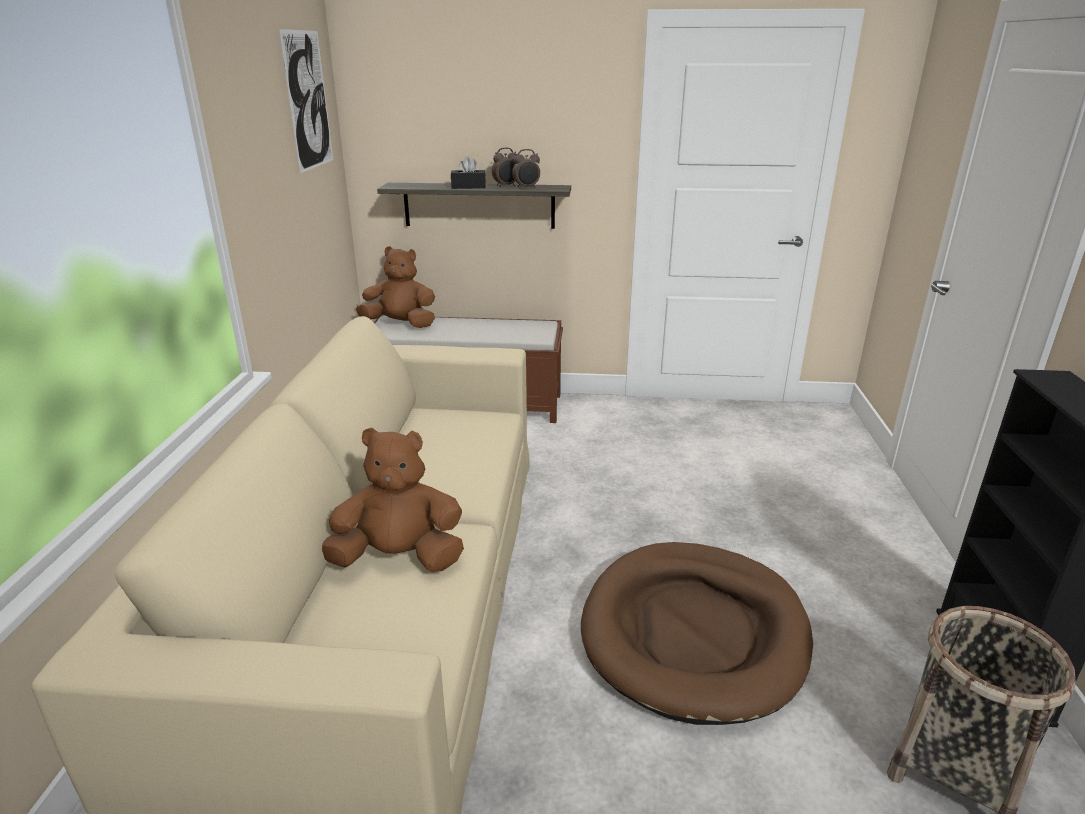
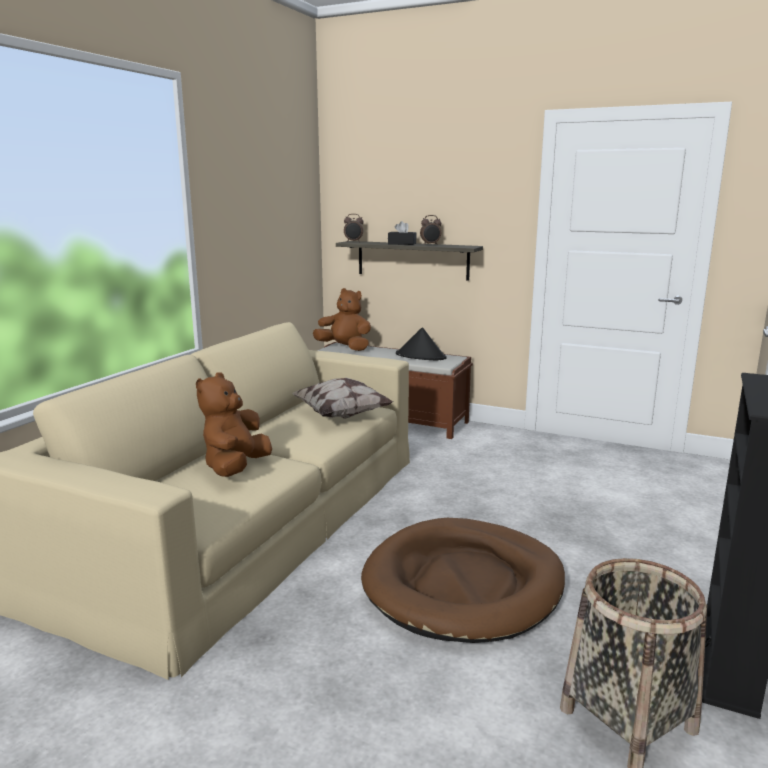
camera: 20 degrees right, 10 degrees down
(308, 100) = (289, 177): picture -> none
(399, 558) = (236, 468): brown plush toy -> brown plush toy turned 90 degrees counterclockwise
(470, 436) = (342, 415): none -> pillow
(504, 327) = (421, 356): none -> black hat
(527, 188) = (444, 246): alarm clock -> alarm clock (353, 241)

